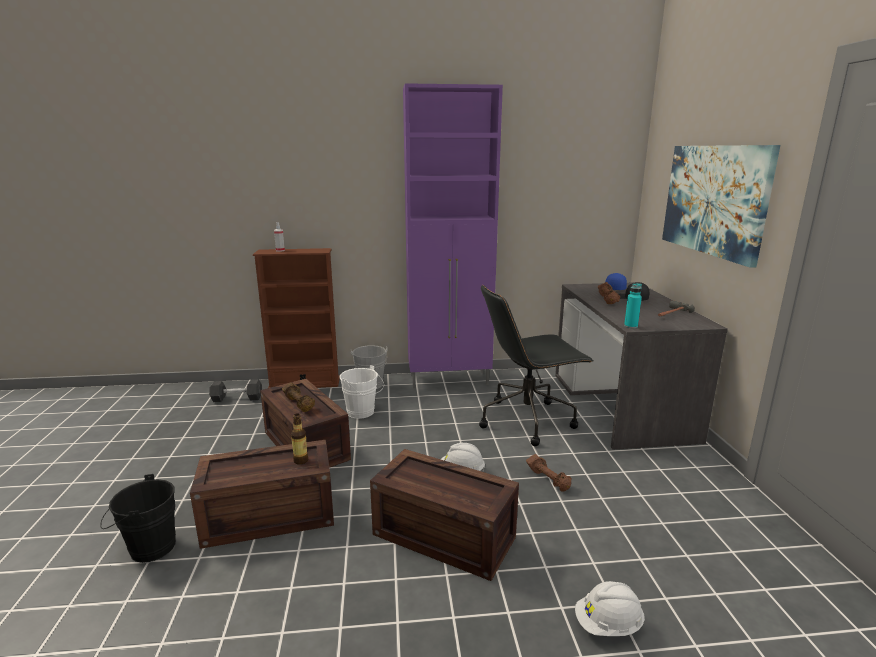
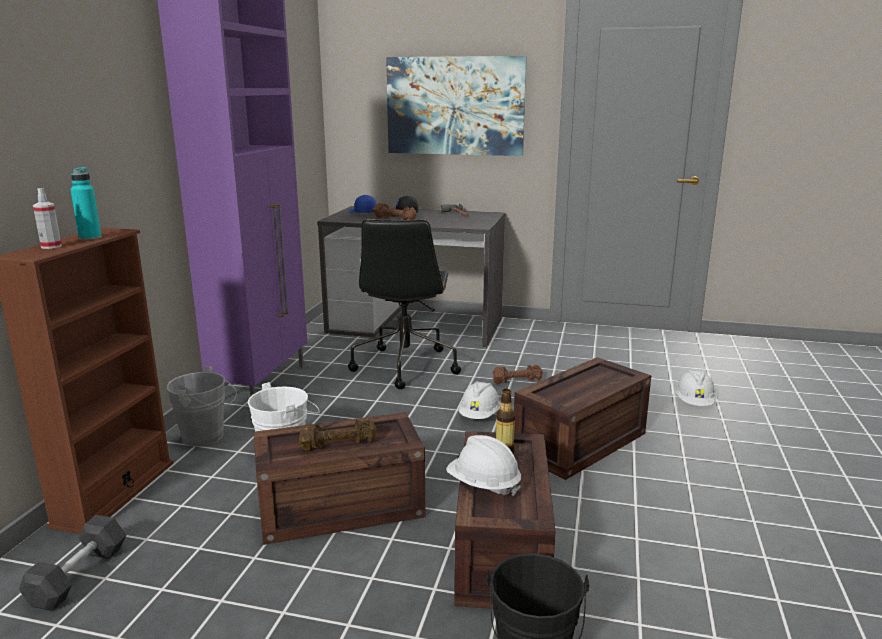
camera: 70 degrees left, 0 degrees up
(252, 459) = (483, 485): none -> white hard hat
(631, 326) = (477, 226): turquoise bottle -> turquoise bottle (90, 238)

